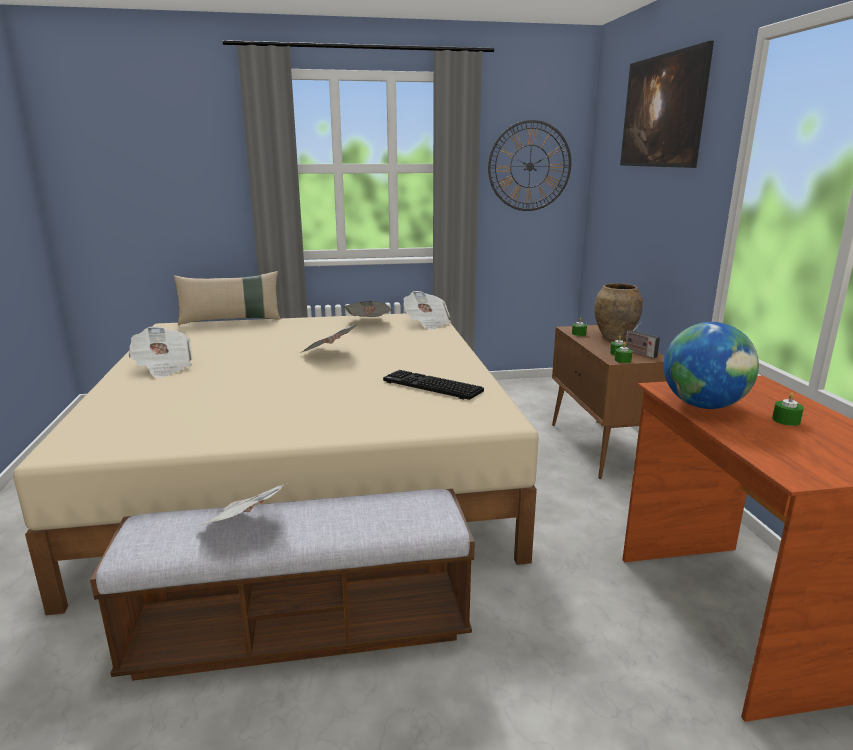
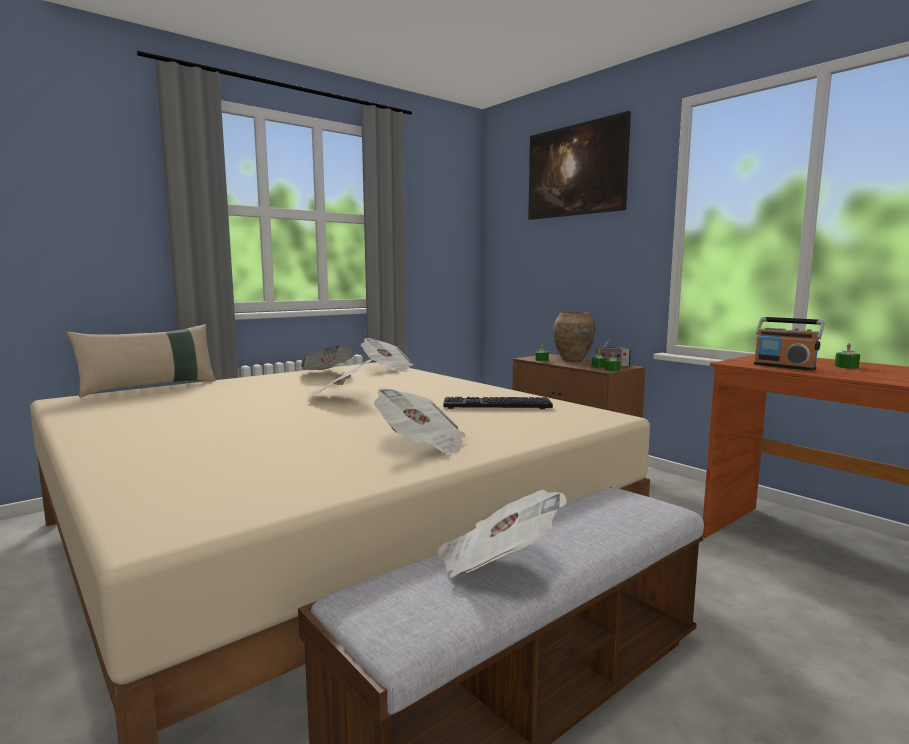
camera: 30 degrees left, 10 degrees down
(163, 367) = (142, 433): newspaper -> newspaper (422, 445)
(529, 166) = (438, 223): wall clock -> none
(703, 405) = (784, 367): globe -> radio

